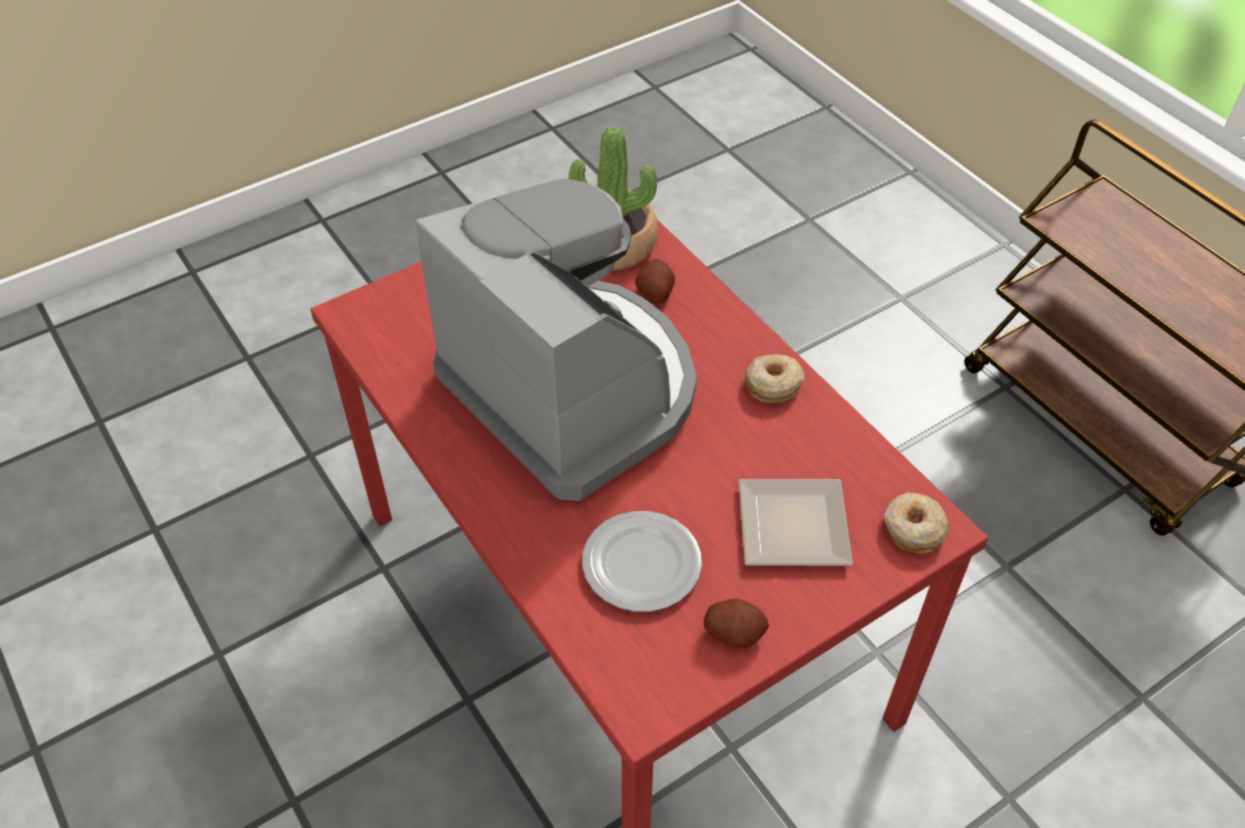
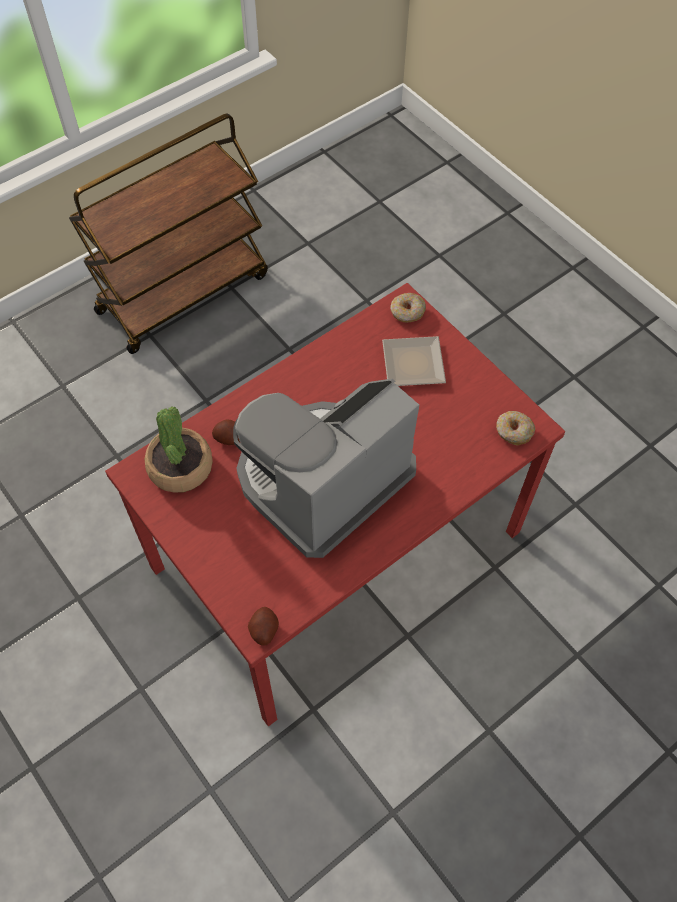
camera: 95 degrees left, 10 degrees up
(641, 563) = (448, 433): plate -> none
(734, 632) = (484, 390): potato -> potato (264, 630)
(773, 384) = (309, 372): donut -> donut (513, 431)

